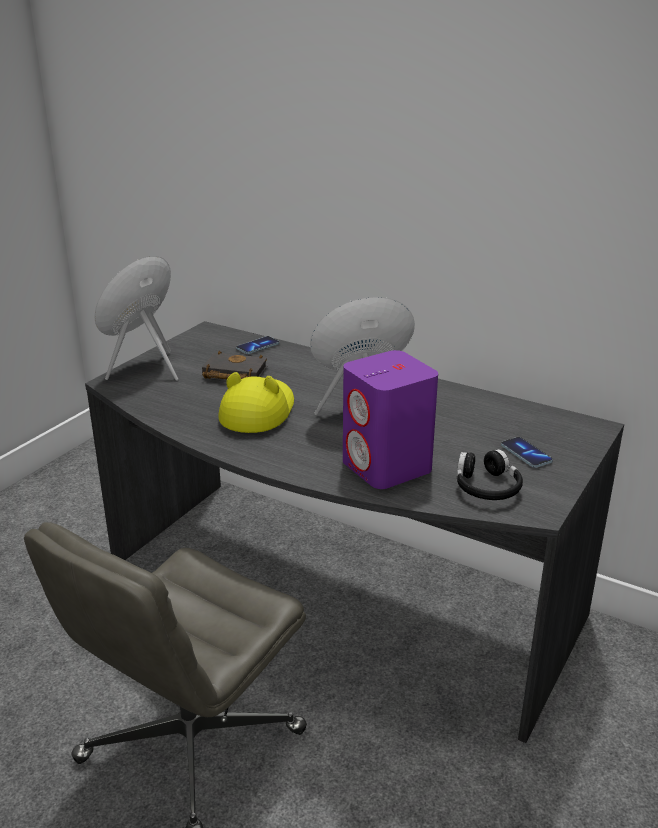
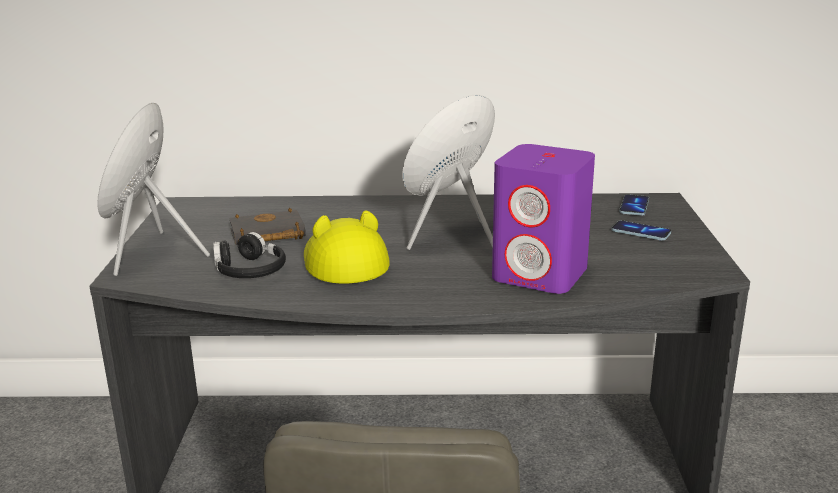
camera: 30 degrees left, 5 degrees down
(257, 346) = (260, 206): phone -> phone (634, 207)
(486, 487) = (648, 266): black headphones -> black headphones (249, 270)

